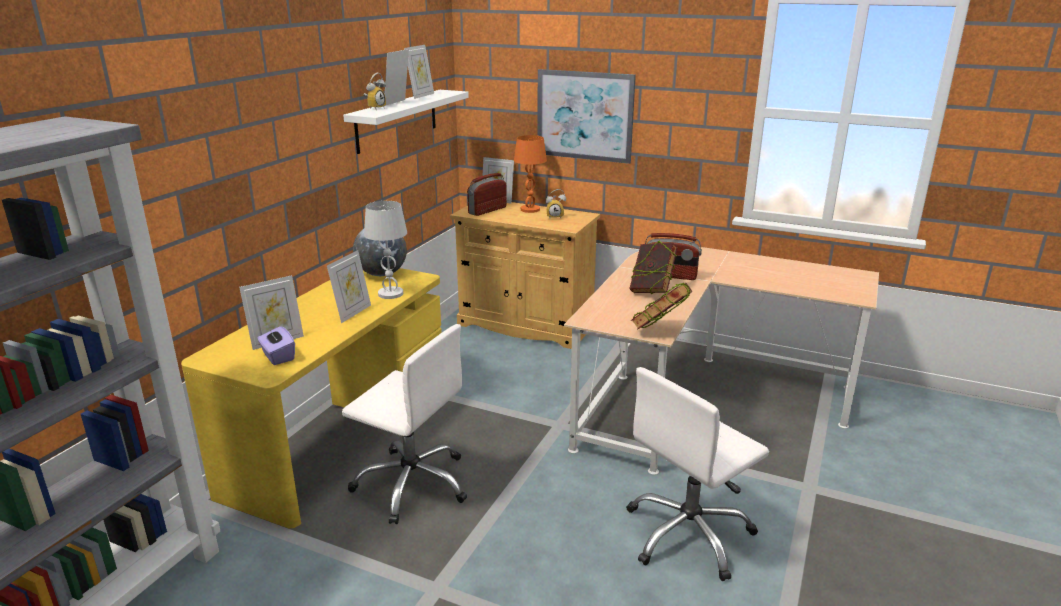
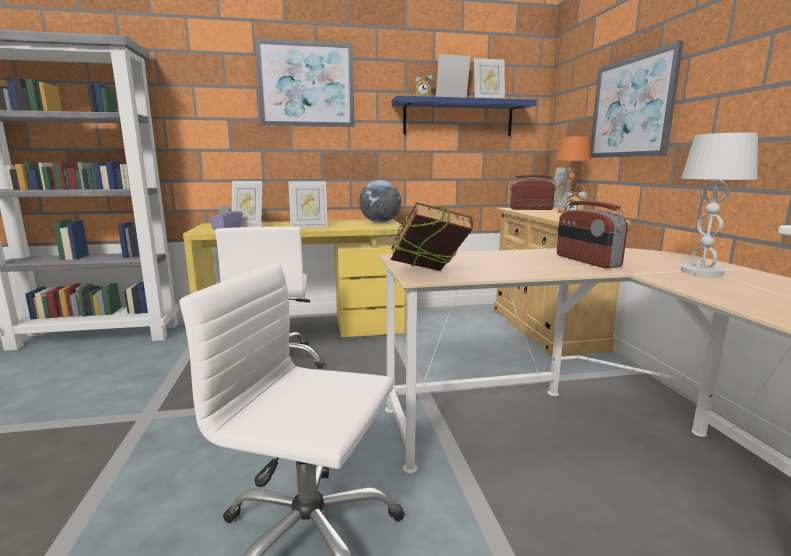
camera: 55 degrees right, 10 degrees down
(262, 117) = (306, 84): none -> picture
(391, 294) = (353, 227): white table lamp -> white table lamp (702, 272)
(397, 120) = (458, 118): white shelf -> blue shelf
(651, 291) = (525, 262): book -> none

